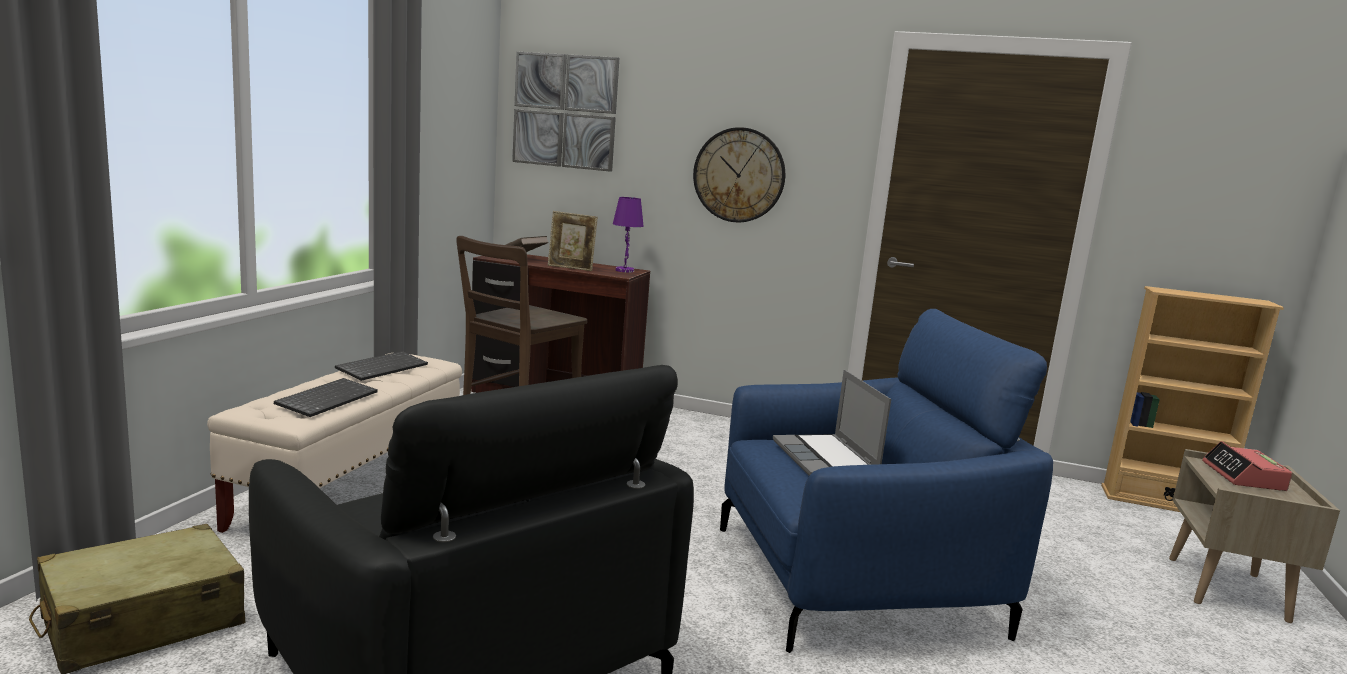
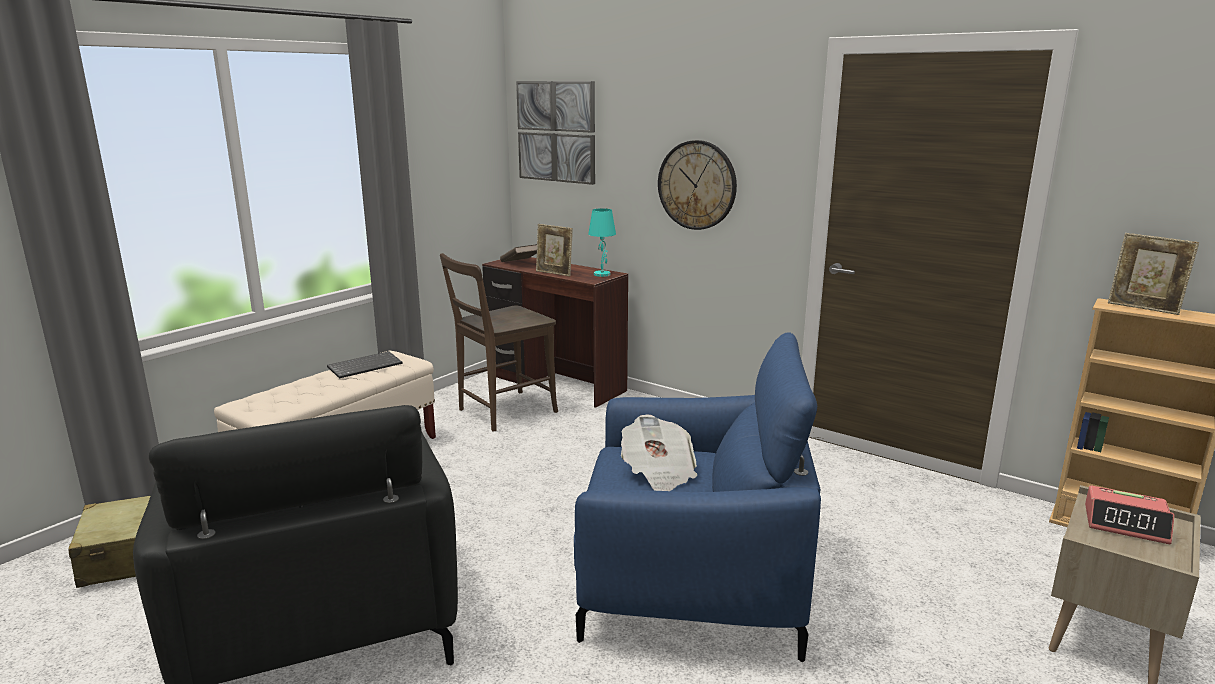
camera: 20 degrees right, 5 degrees up
(327, 399) = (300, 395): keyboard -> none
(624, 270) = (602, 274): purple table lamp -> turquoise table lamp
(826, 459) = (658, 473): laptop -> newspaper
(1191, 293) = (1143, 308): none -> picture frame
(1243, 477) = (1126, 524): alarm clock -> alarm clock turned 90 degrees counterclockwise

